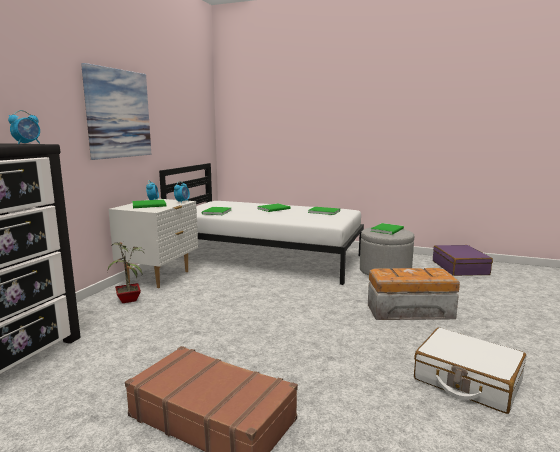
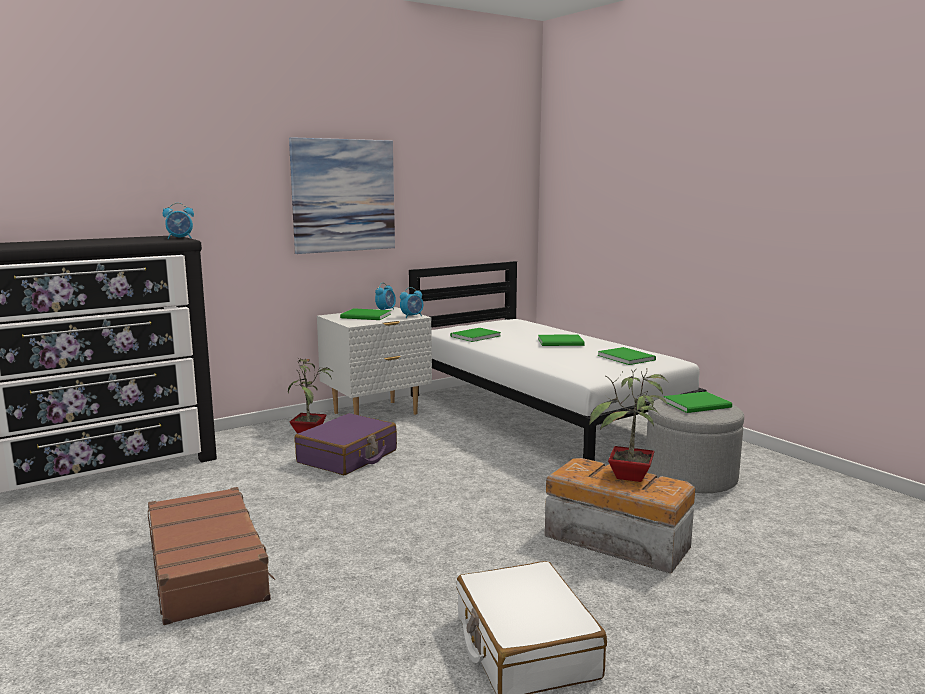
camera: 35 degrees right, 0 degrees up
(414, 272) = (630, 477): none -> potted plant
(460, 268) = (852, 505): purple suitcase -> purple suitcase (348, 457)

